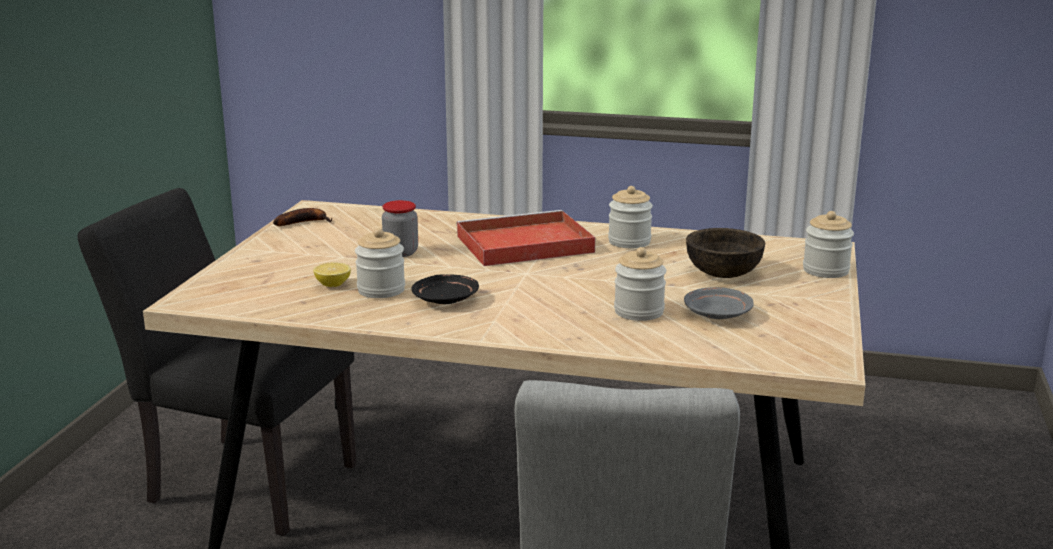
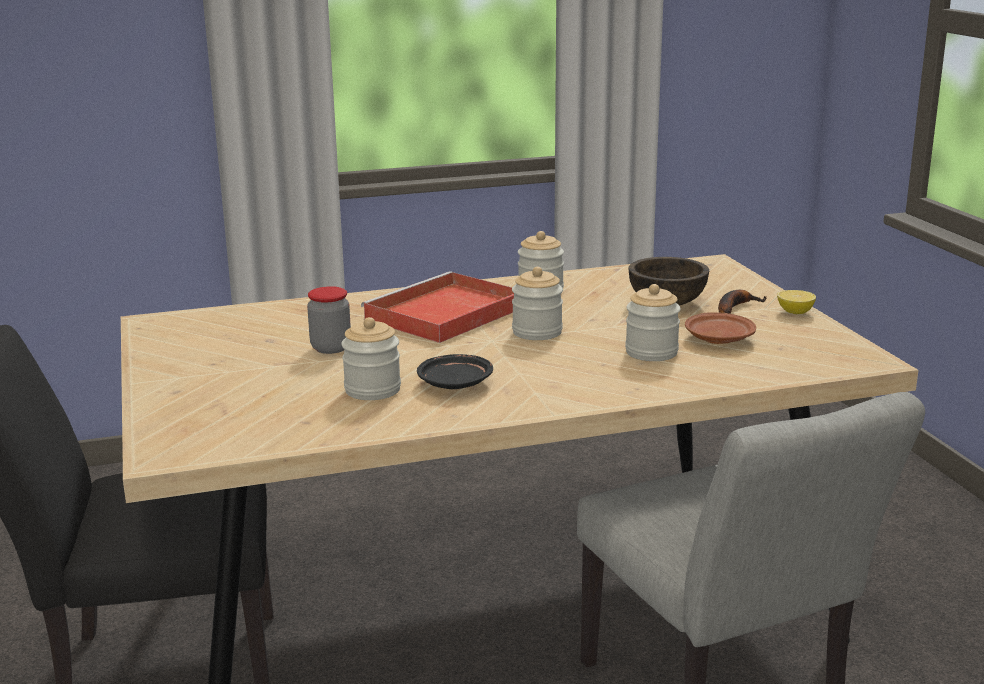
camera: 30 degrees left, 0 degrees up
(304, 222) = (165, 339): banana -> banana (734, 307)
(333, 285) = (310, 397): lemon -> lemon (795, 312)
(717, 314) = (718, 338): grey plate -> brown plate
(825, 270) = (742, 282): jar -> jar (537, 332)

